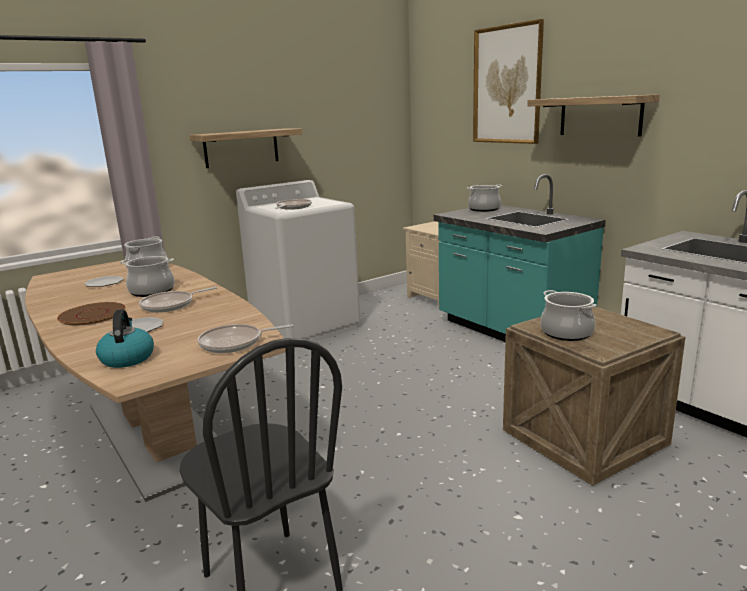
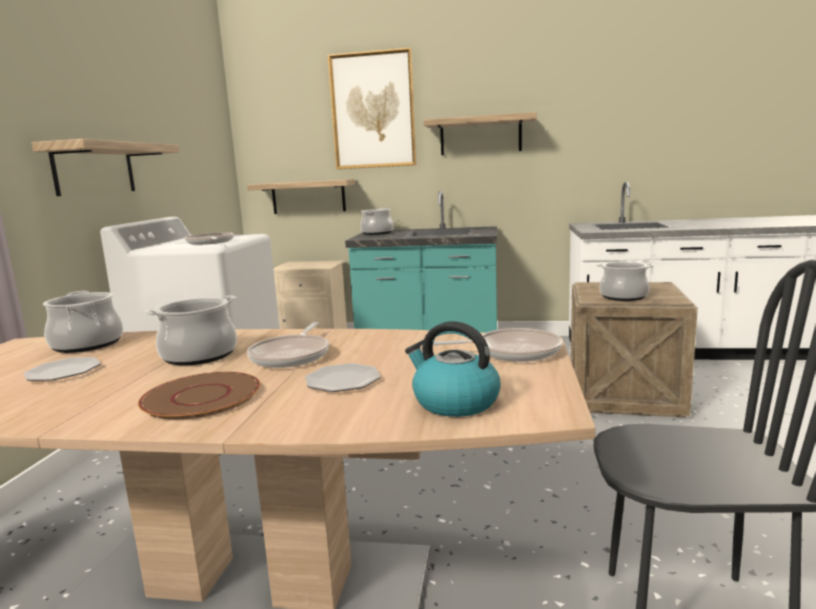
camera: 45 degrees left, 5 degrees down
(235, 343) = (512, 352): frying pan -> frying pan turned 120 degrees counterclockwise
(454, 165) = (308, 197): none -> shelf

